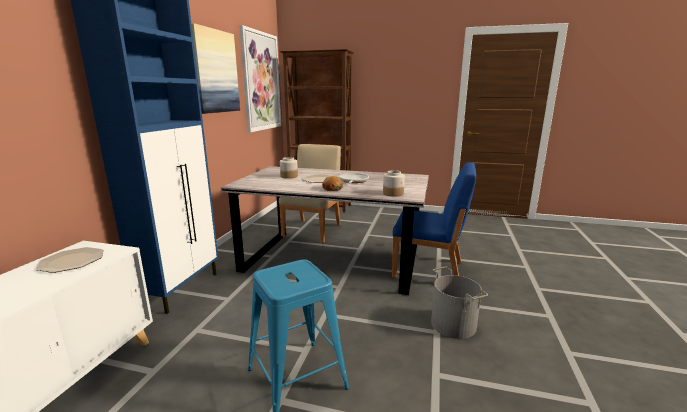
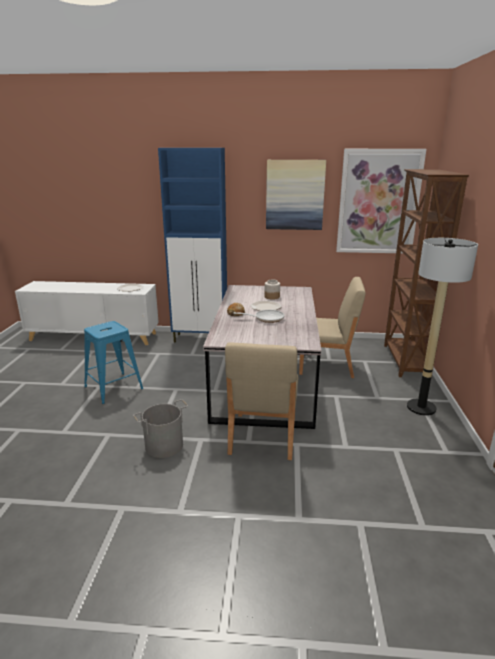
camera: 80 degrees right, 5 degrees up
(389, 214) = (421, 407): none -> floor lamp
(393, 193) = (226, 334): jar -> none
(429, 269) = (262, 436): blue chair -> beige chair

